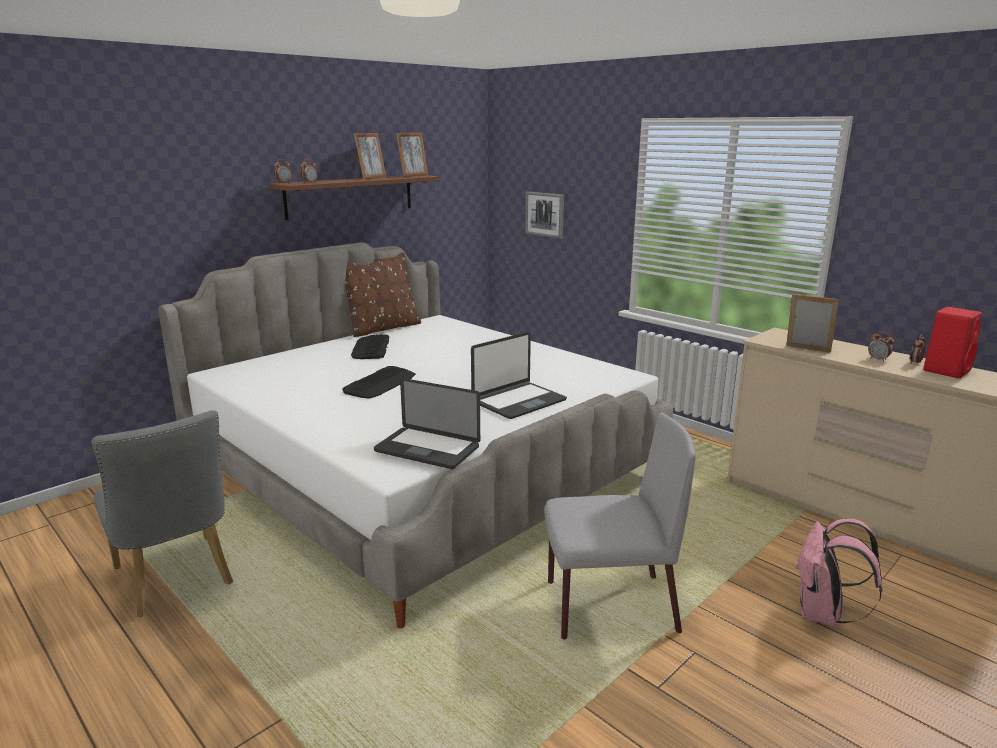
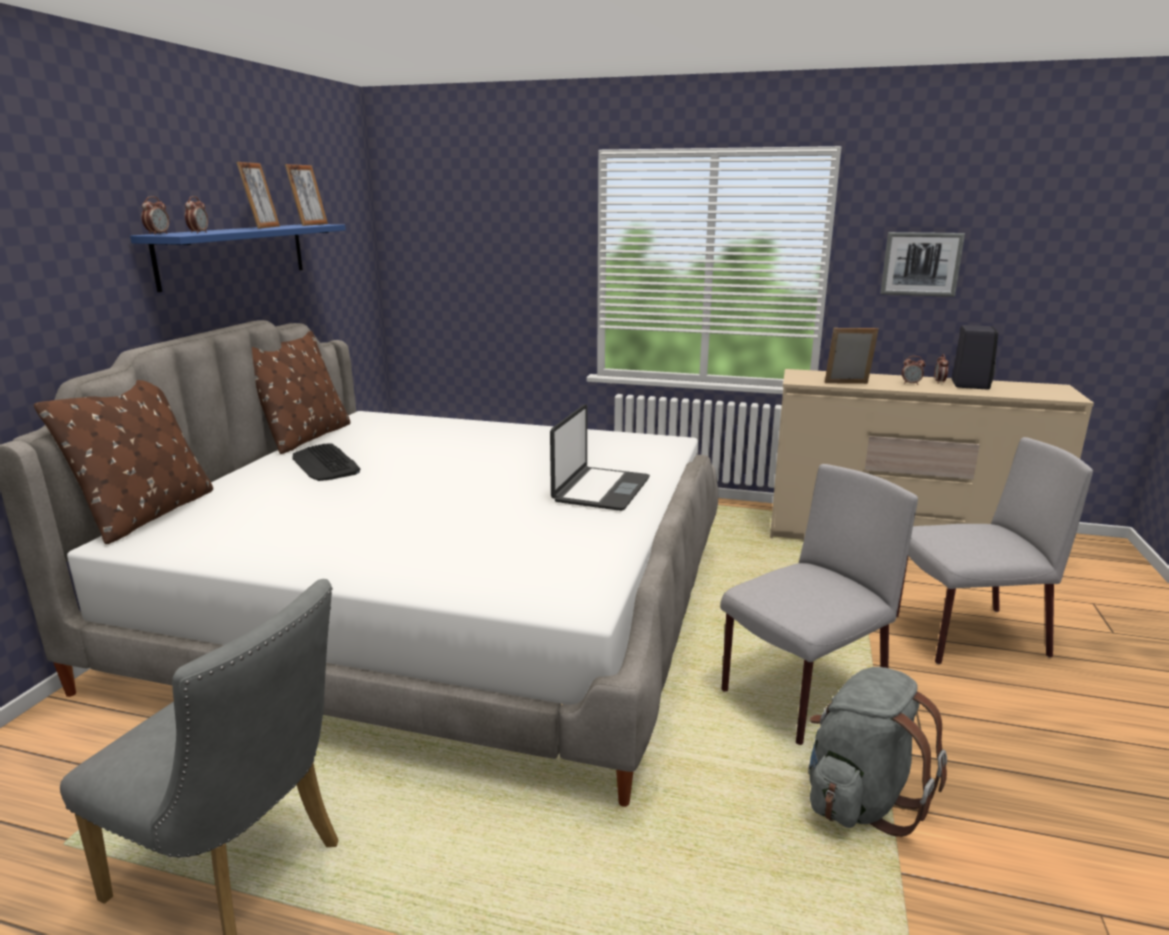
camera: 30 degrees left, 0 degrees up
(245, 361) = (148, 514): none -> brown pillow
(350, 196) = (234, 254): brown shelf -> blue shelf
(380, 383) = (403, 503): keyboard -> none
(427, 449) = (585, 566): laptop -> none
(545, 214) = (468, 270): picture -> picture (921, 264)
(565, 692) = (860, 799): none -> grey backpack
(822, 614) = (966, 636): pink backpack -> grey chair
(946, 370) = (969, 384): red speaker -> black speaker

